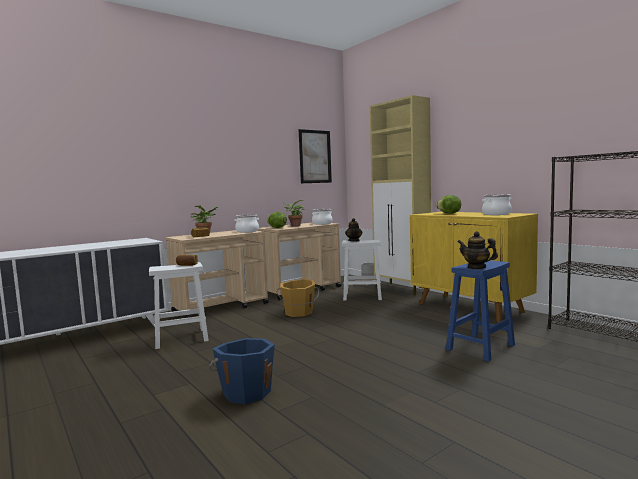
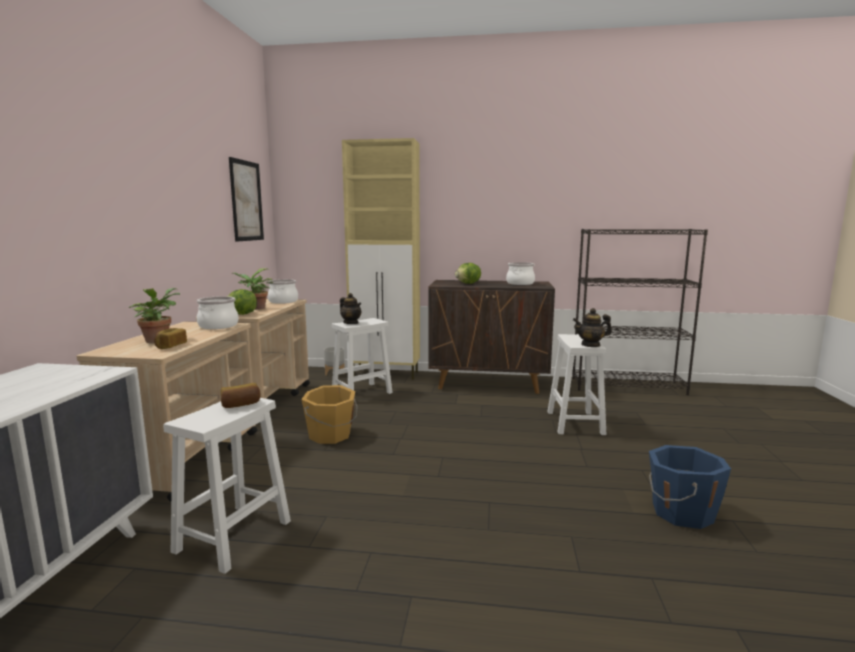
camera: 45 degrees left, 5 degrees up
(246, 392) = (503, 568): blue bucket -> blue bucket (680, 512)
(470, 308) = (489, 383): yellow cabinet -> brown cabinet
(480, 347) = (575, 423): blue stool -> white stool

